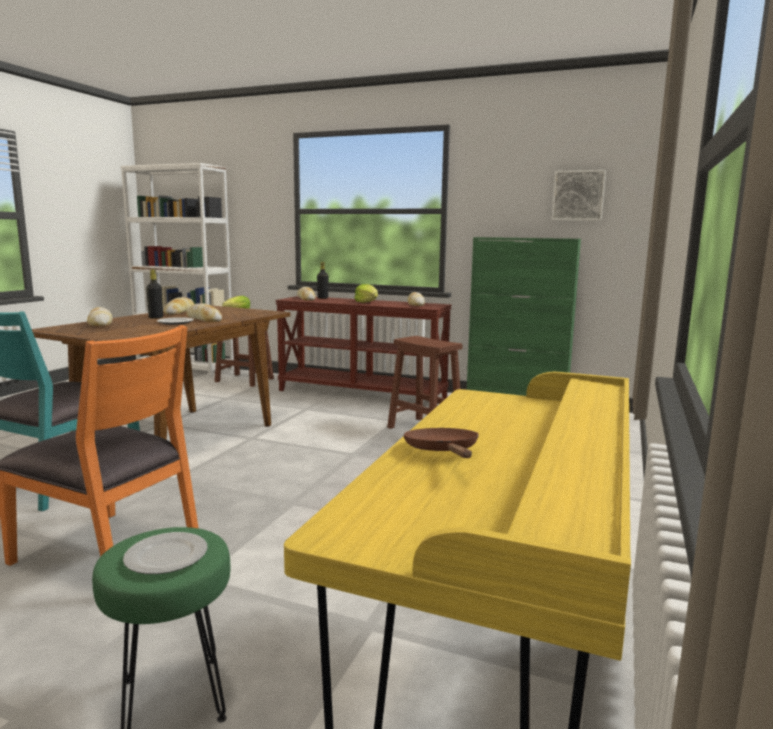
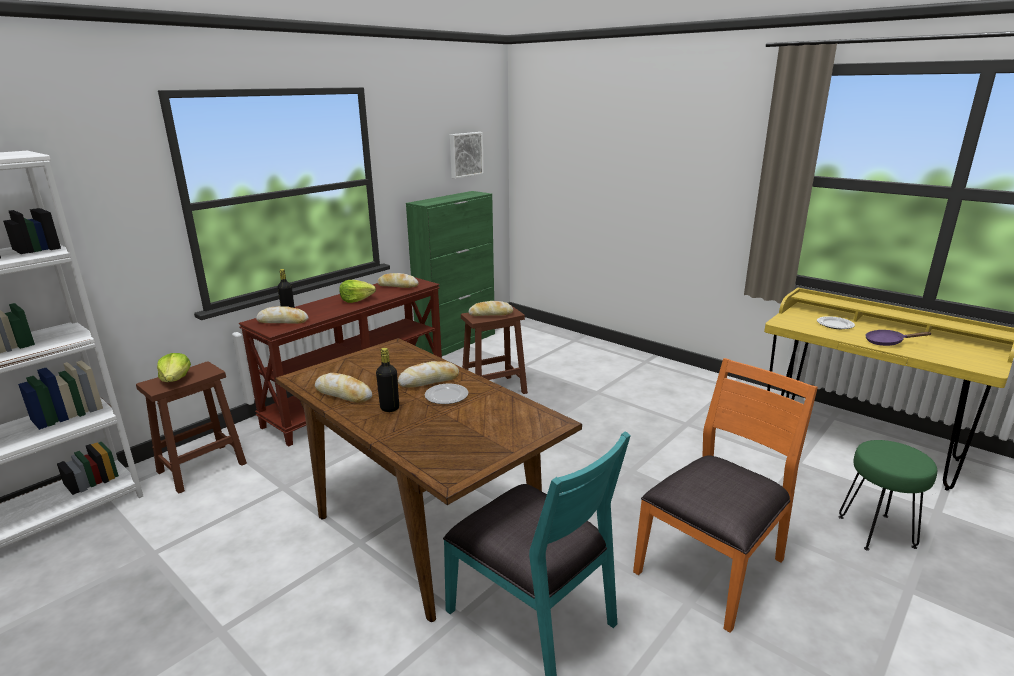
camera: 70 degrees left, 10 degrees up
(101, 324) = (425, 442): bread -> bread (490, 314)
(165, 557) = (901, 454): plate -> plate (835, 325)
(443, 452) = (887, 342): brown frying pan -> purple frying pan

